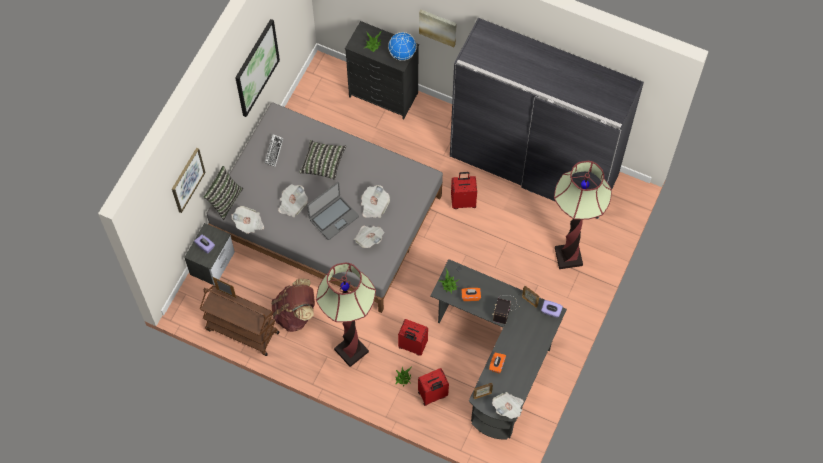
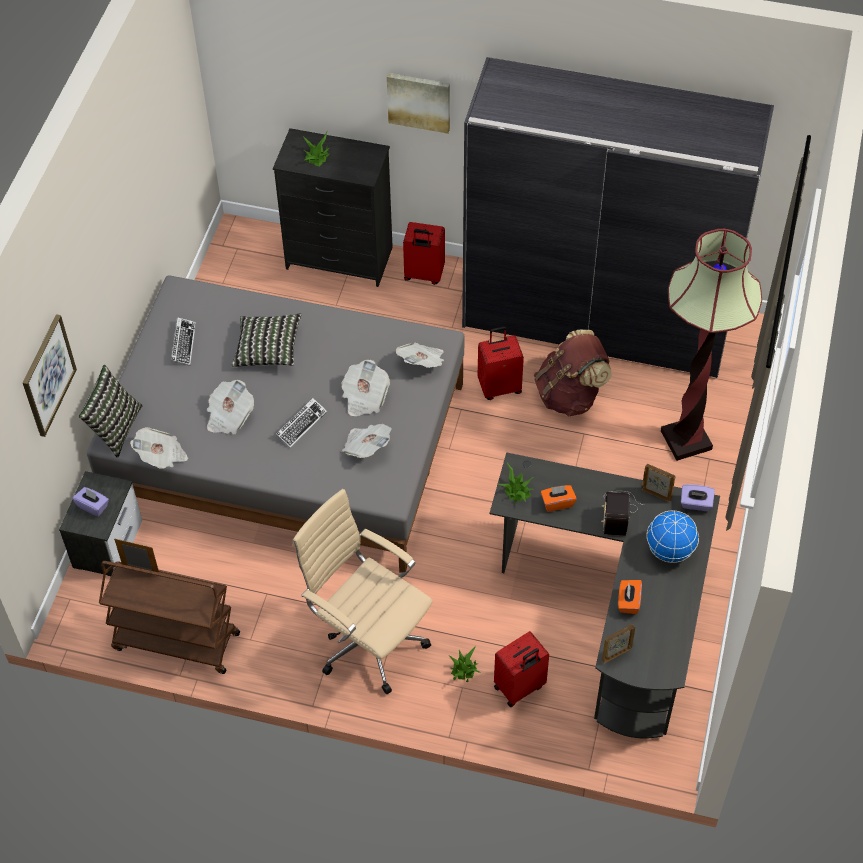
camera: 10 degrees left, 10 degrees down
(256, 68) = (137, 198): picture -> none
(295, 314) = (262, 599): brown backpack -> brown backpack (570, 395)
(333, 217) = (301, 425): laptop -> keyboard
(351, 351) = (367, 641): floor lamp -> beige office chair
(402, 53) = (366, 162): globe -> globe (670, 550)
(412, 346) = (467, 616): red suitcase -> red suitcase (423, 275)
(508, 408) = (666, 667): newspaper -> newspaper (422, 363)

